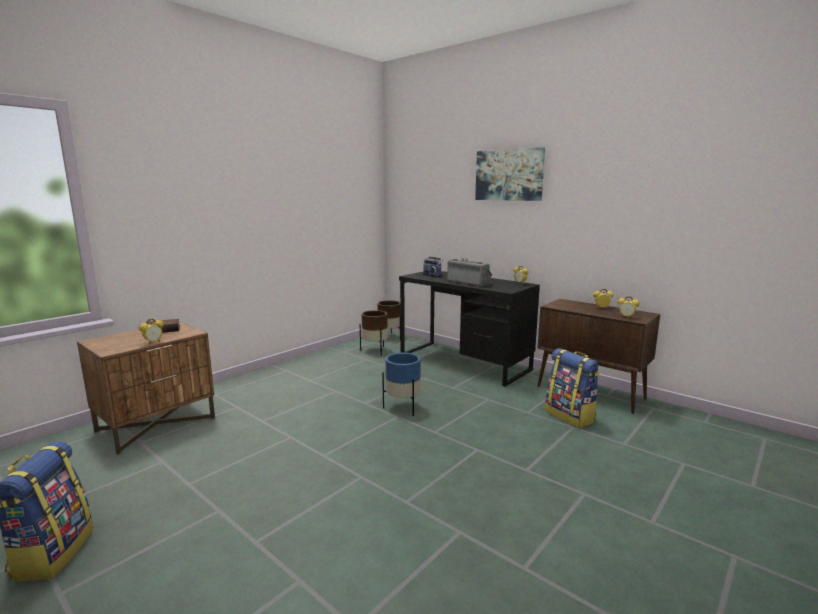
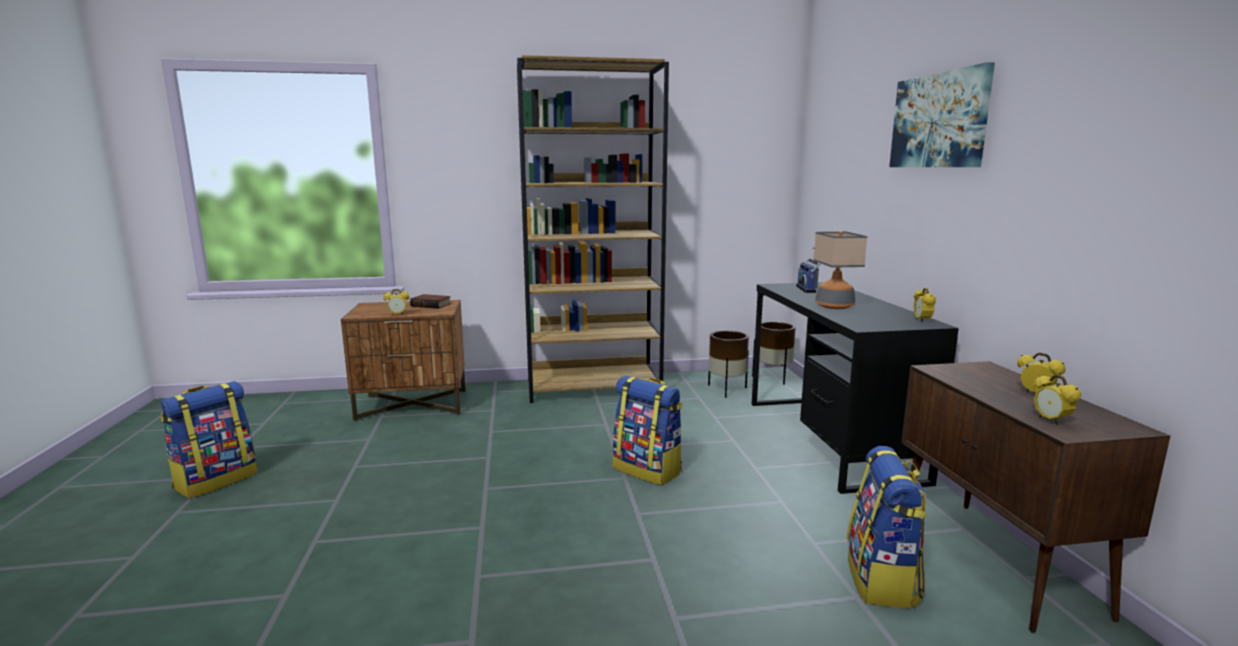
camera: 40 degrees right, 0 degrees up
(289, 371) = (594, 387): none -> brown bookcase
(403, 407) = (648, 470): blue planter -> backpack
(469, 282) = (834, 306): radio -> table lamp

